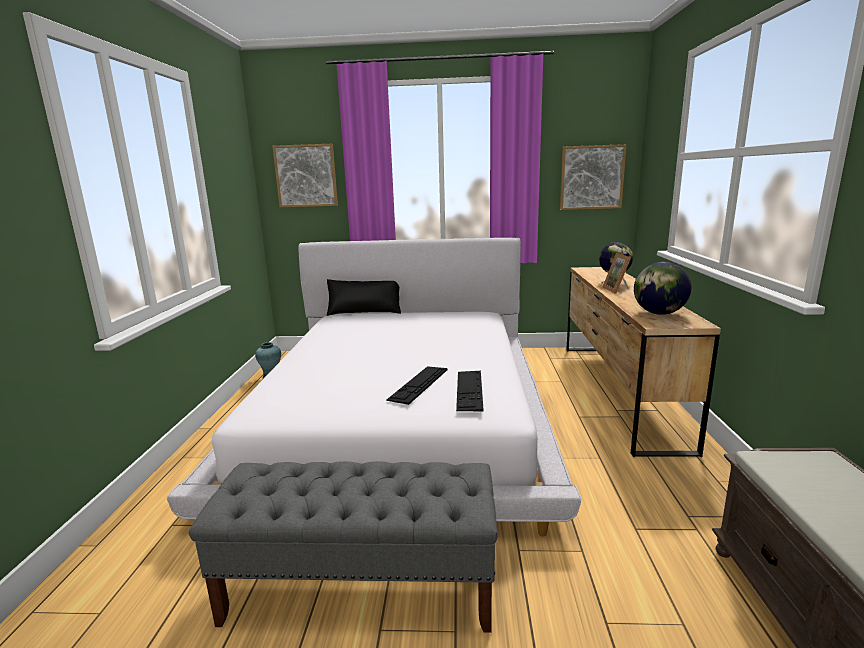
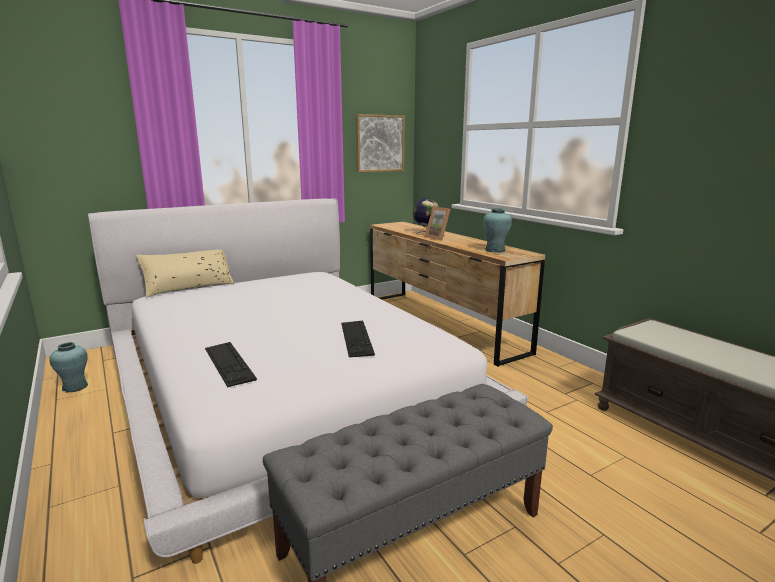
camera: 35 degrees left, 0 degrees up
(306, 176) = (77, 130): picture -> none
(364, 312) = (189, 288): black pillow -> beige pillow
(469, 390) = (405, 333): keyboard -> keyboard (229, 363)
(659, 313) = (495, 250): globe -> turquoise vase

